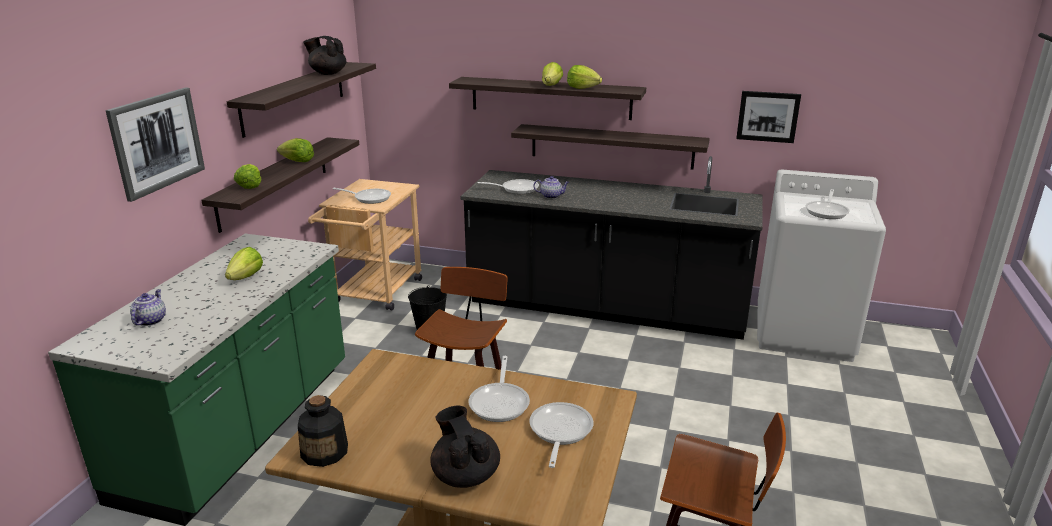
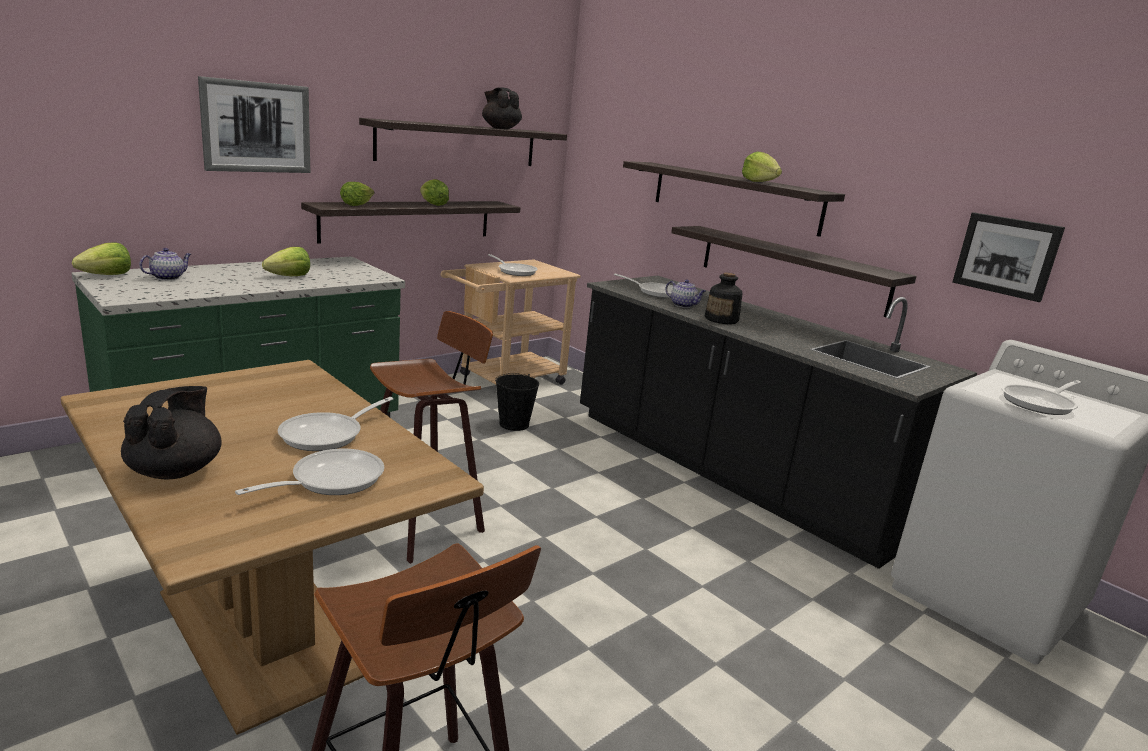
camera: 30 degrees right, 5 degrees down
(325, 452) = (117, 405): bottle -> bottle (721, 319)
(551, 85) = (727, 176): lettuce -> lettuce (107, 275)

